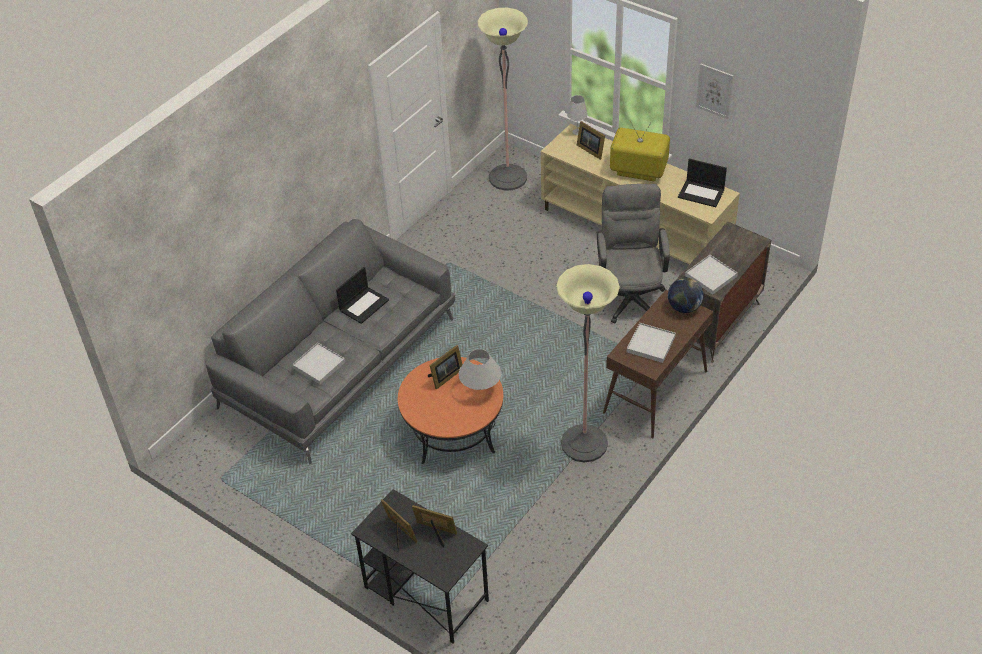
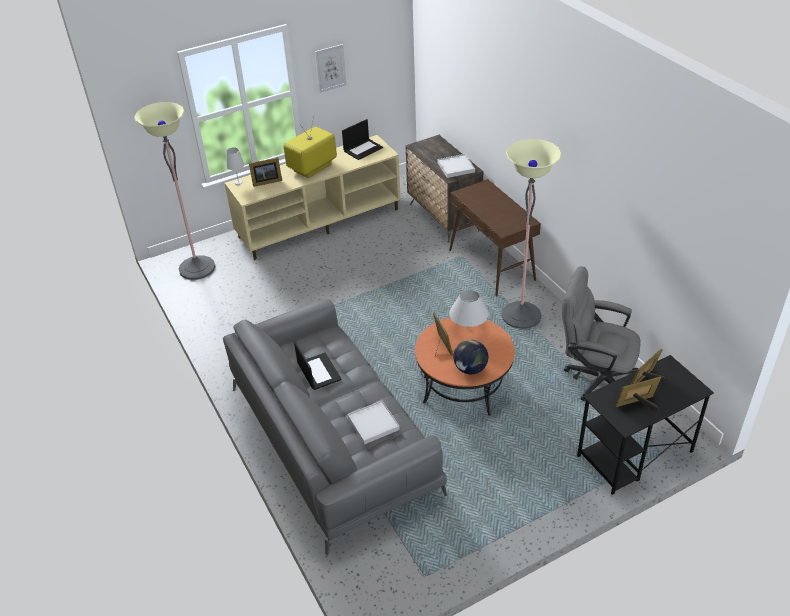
camera: 65 degrees left, 5 degrees down
(630, 294) = (384, 246): grey office chair -> grey office chair (594, 377)
(651, 344) = (503, 214): white tray -> none
(684, 307) = (475, 189): globe -> globe (470, 369)

